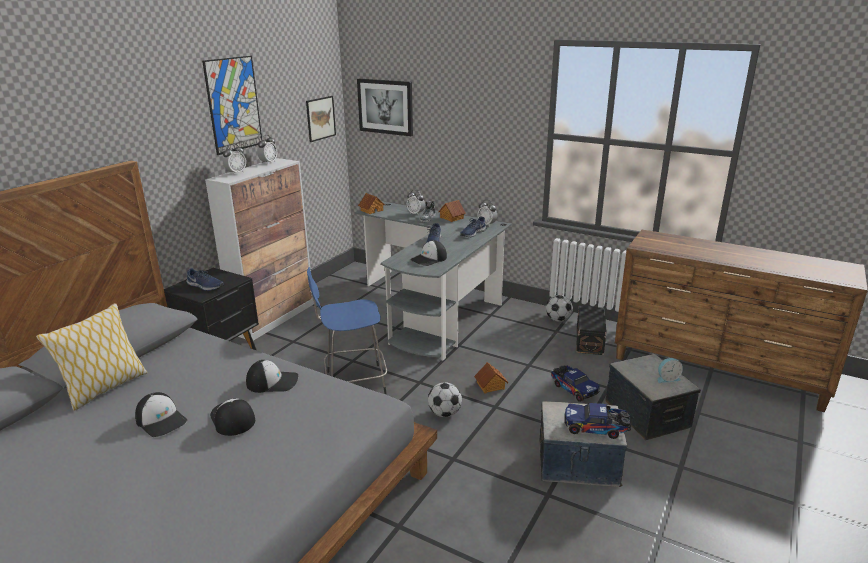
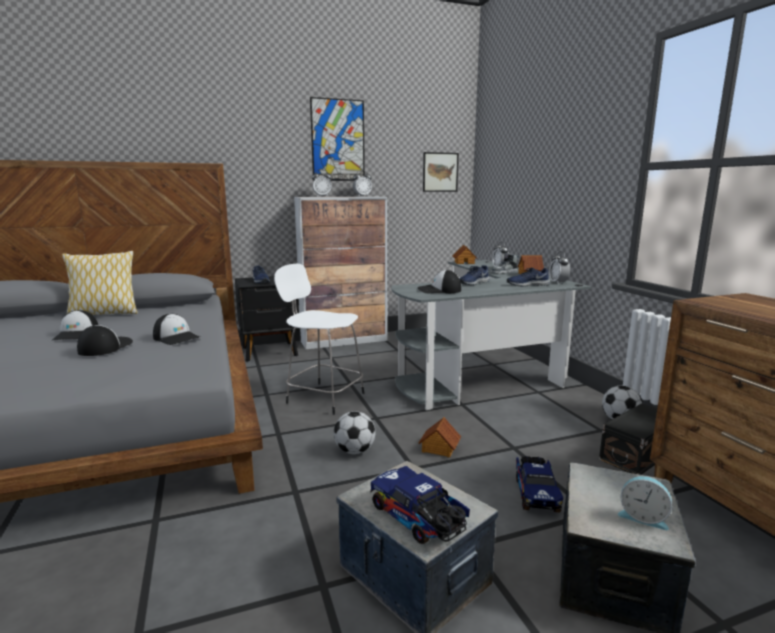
camera: 40 degrees right, 10 degrees down
(353, 382) = (323, 397): blue stool -> white stool
(385, 106) = (499, 160): picture -> none

